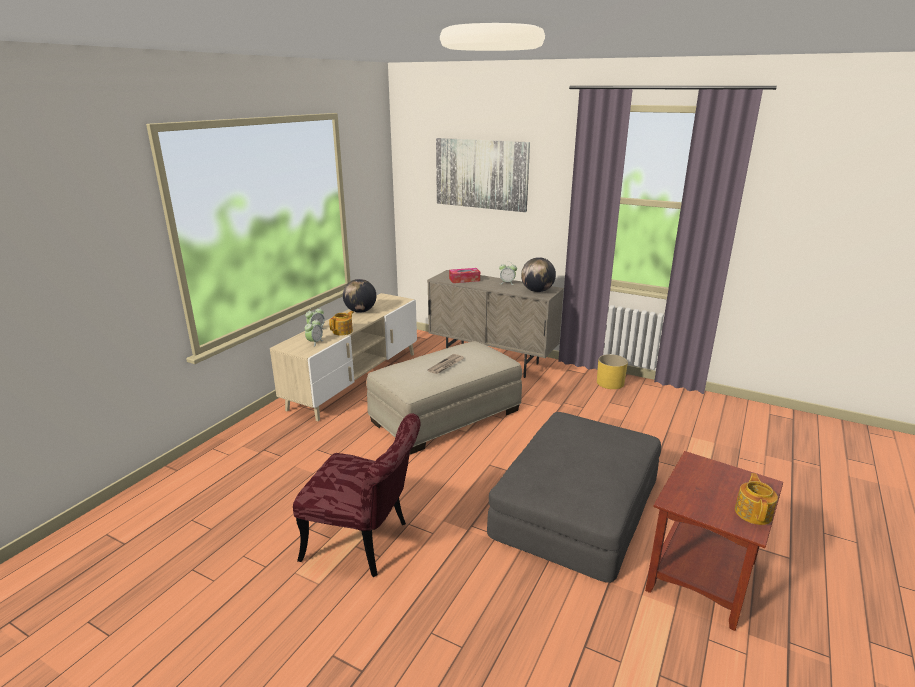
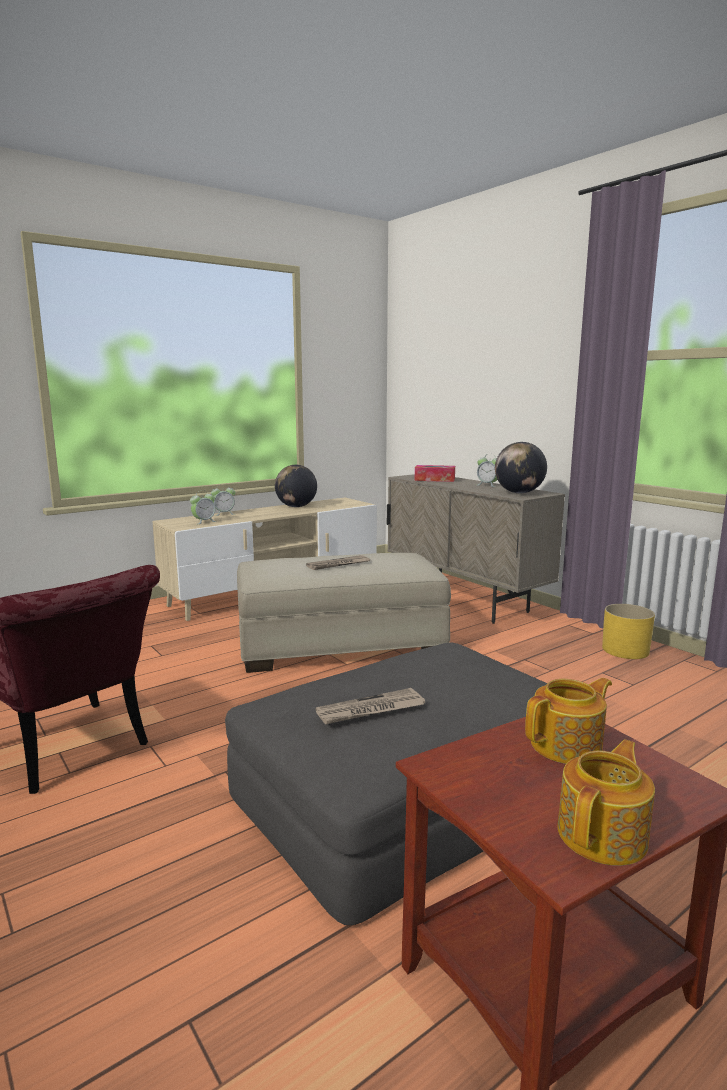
camera: 25 degrees right, 10 degrees down
(343, 331) = (249, 518): teapot -> teapot (568, 745)
(481, 174) = (477, 342): picture -> none
(576, 473) = (370, 710): none -> newspaper

